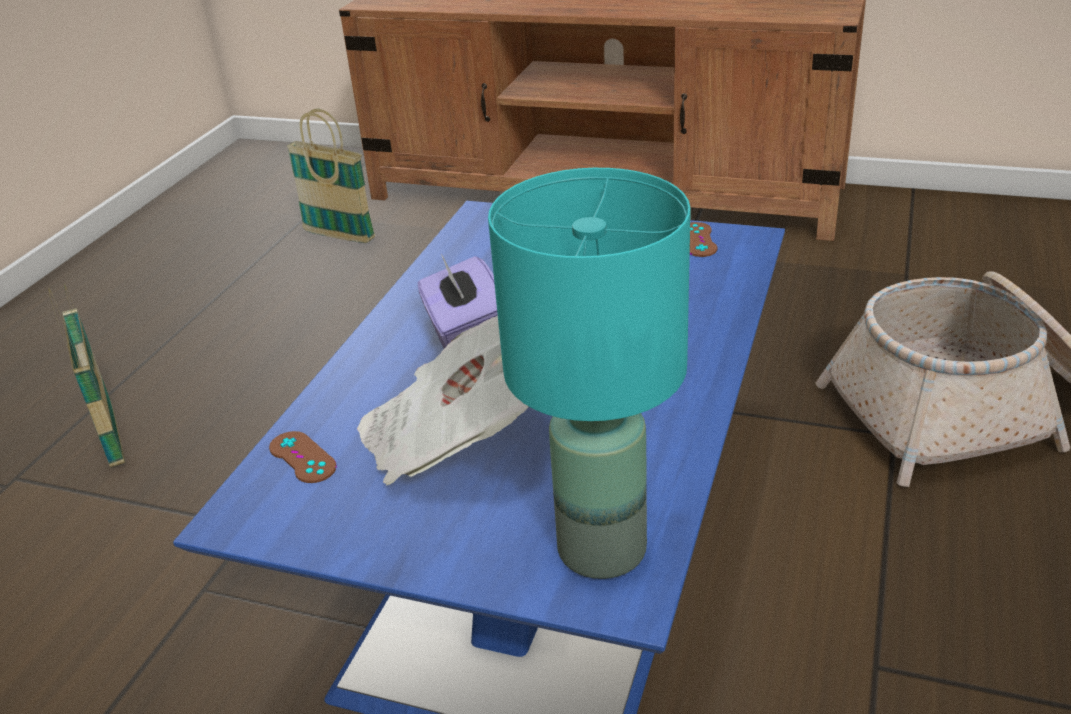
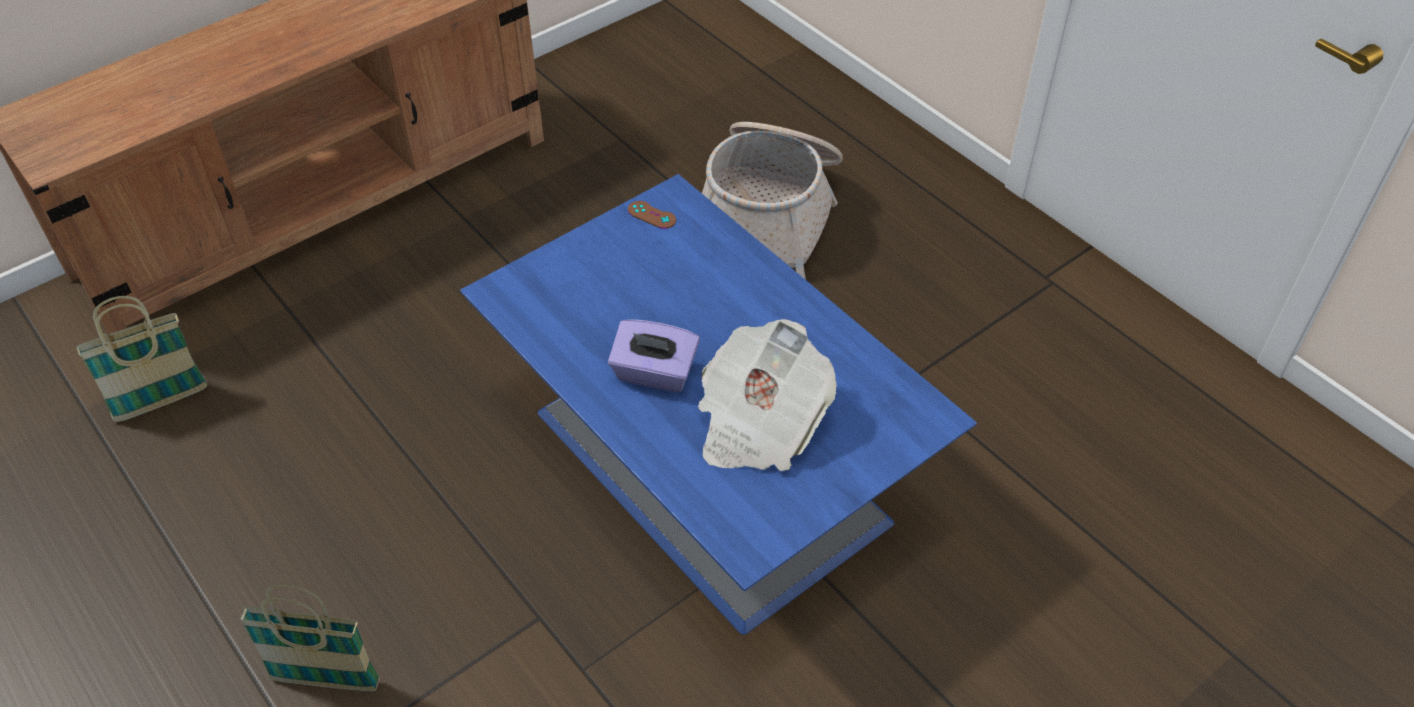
camera: 60 degrees left, 15 degrees up
(302, 457) = (715, 501): brown game controller -> none
(600, 547) = (897, 410): turquoise table lamp -> none

